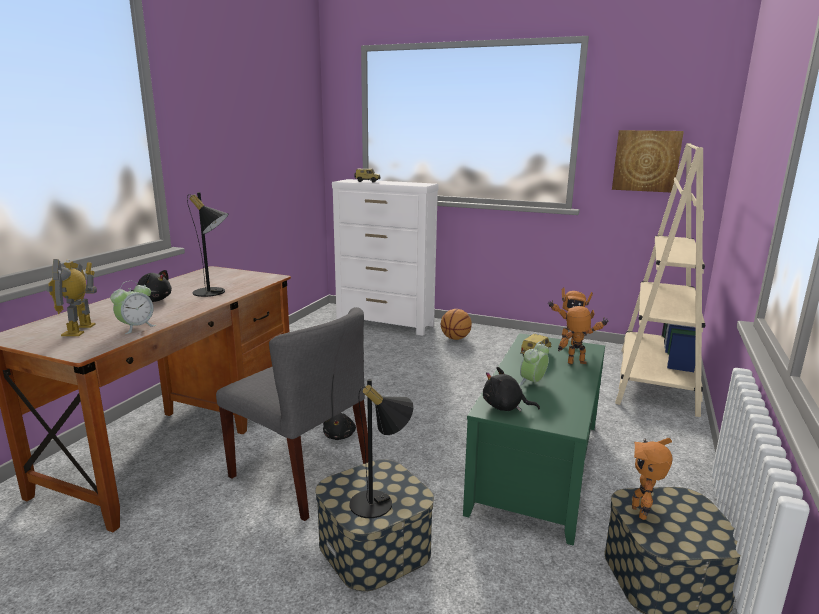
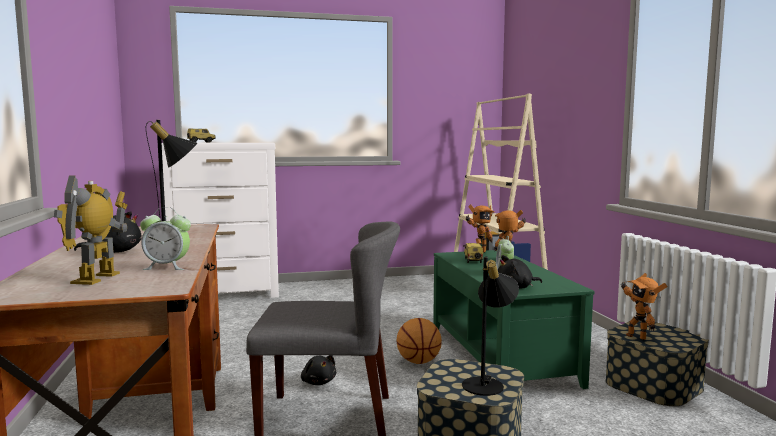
camera: 35 degrees left, 10 degrees down
(80, 330) = (97, 278): toy robot -> toy robot turned 45 degrees clockwise
(136, 327) = (167, 267): alarm clock -> alarm clock turned 90 degrees clockwise
(455, 338) = (312, 293): basketball -> basketball (419, 362)
(646, 161) = (445, 117): picture -> none

